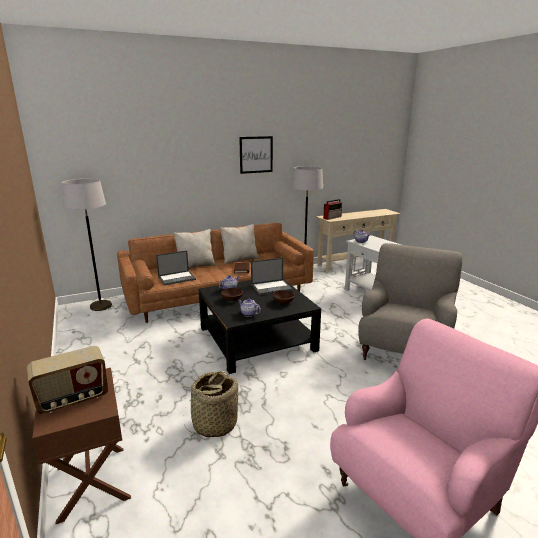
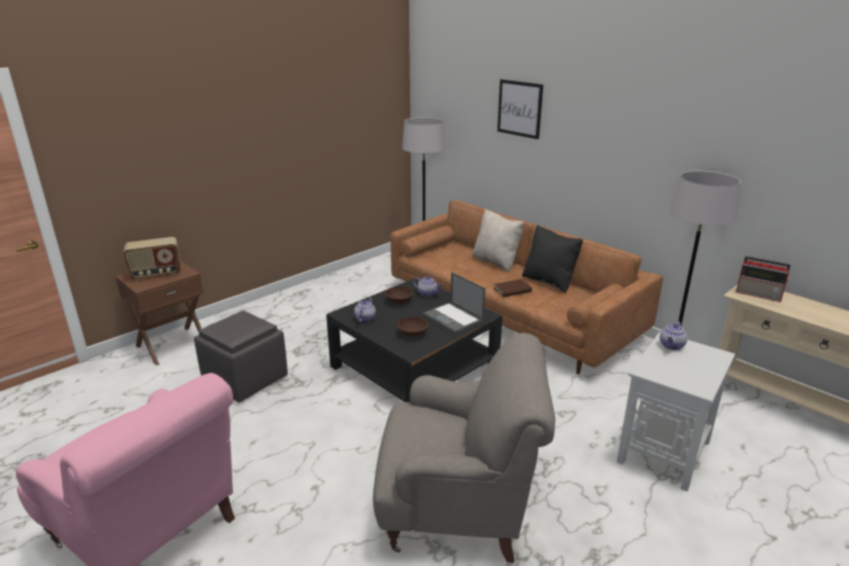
camera: 70 degrees right, 5 degrees up
(73, 399) = (156, 274): radio -> radio turned 60 degrees counterclockwise
(177, 278) = (448, 262): laptop -> none
(214, 424) = (245, 379): basket -> grey ottoman
(239, 259) = (549, 281): beige pillow -> black pillow
(256, 154) = (644, 132): picture -> picture (519, 108)

